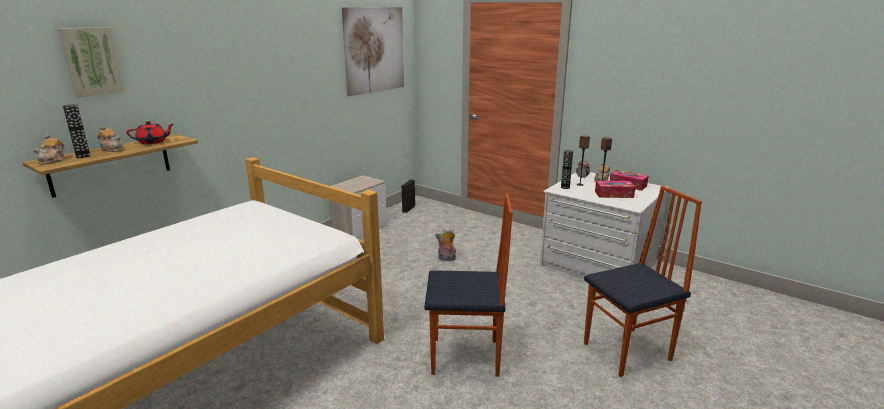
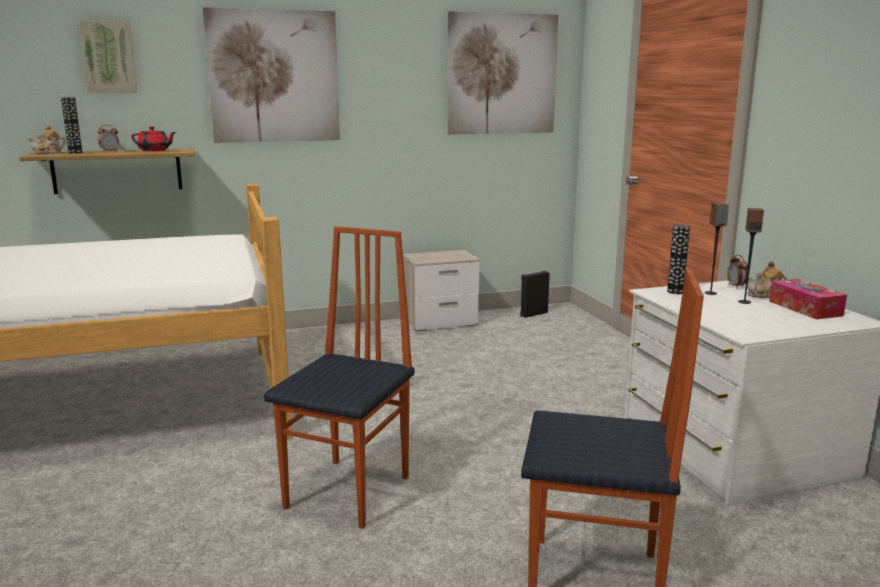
camera: 35 degrees right, 5 degrees down
(112, 149) = (110, 151): teapot -> alarm clock
(232, 66) = (274, 76): none -> picture
(446, 259) = (497, 379): plush toy -> none
(466, 358) = (350, 492): chair -> chair turned 105 degrees counterclockwise
(614, 194) = (745, 314): tissue box -> none

